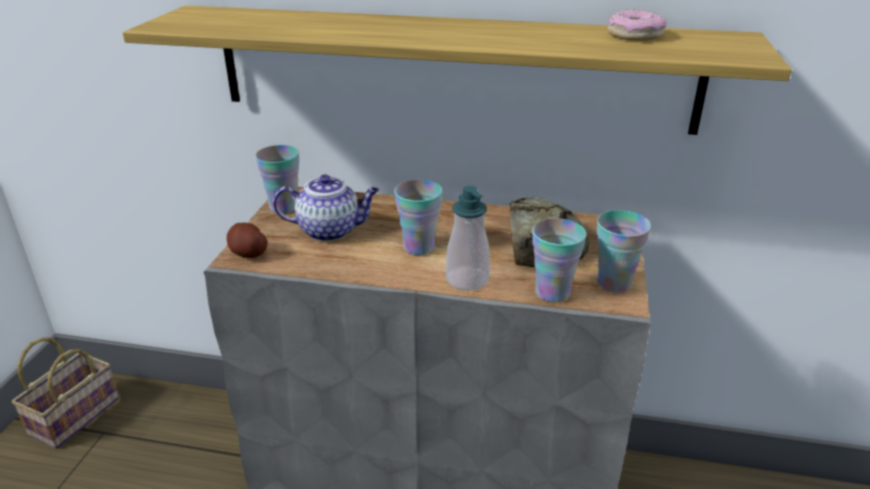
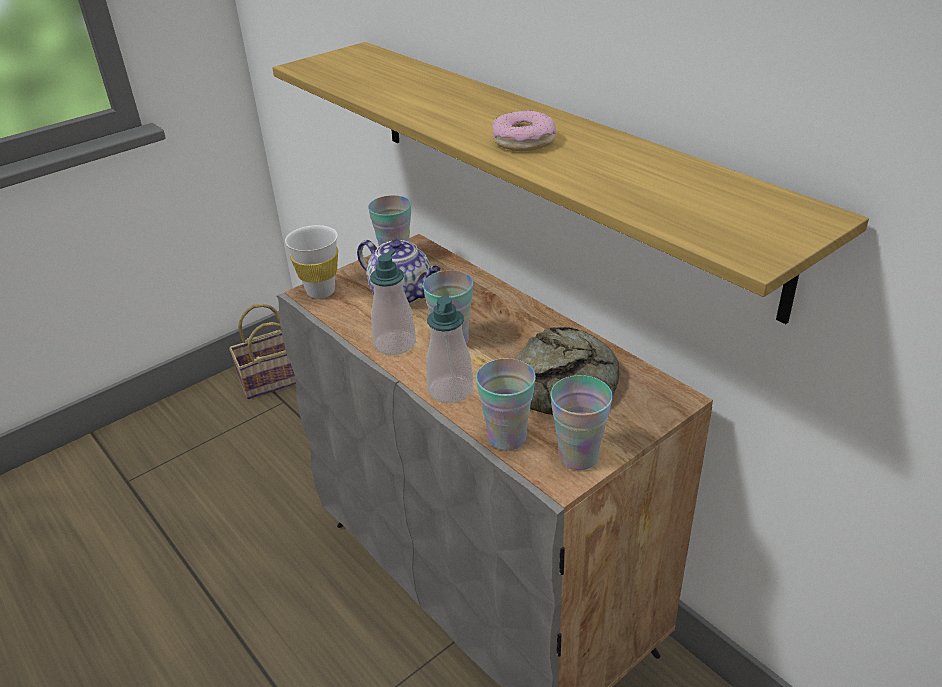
camera: 40 degrees right, 5 degrees up
(248, 253) = (320, 291): potato -> white cup
(375, 266) = (395, 344): none -> soap dispenser
(635, 35) = (688, 180): donut -> donut (523, 141)

